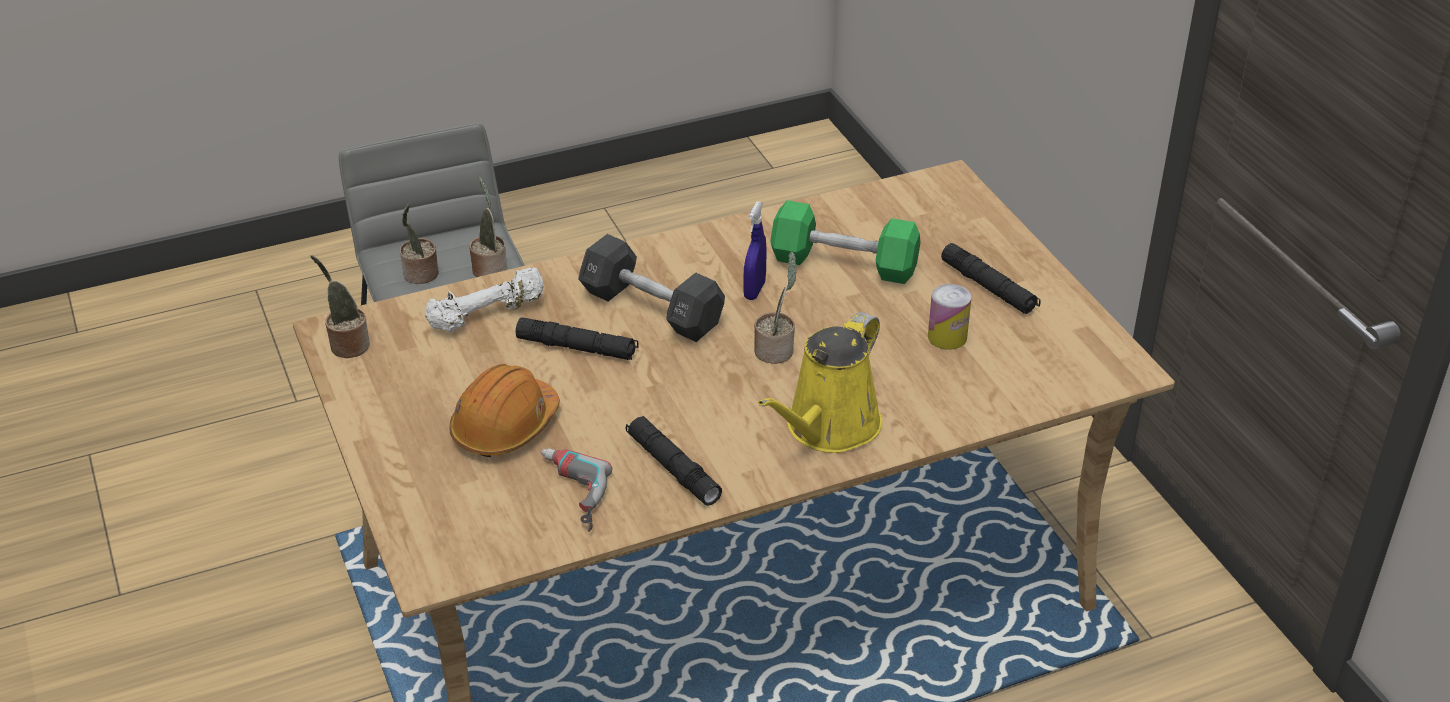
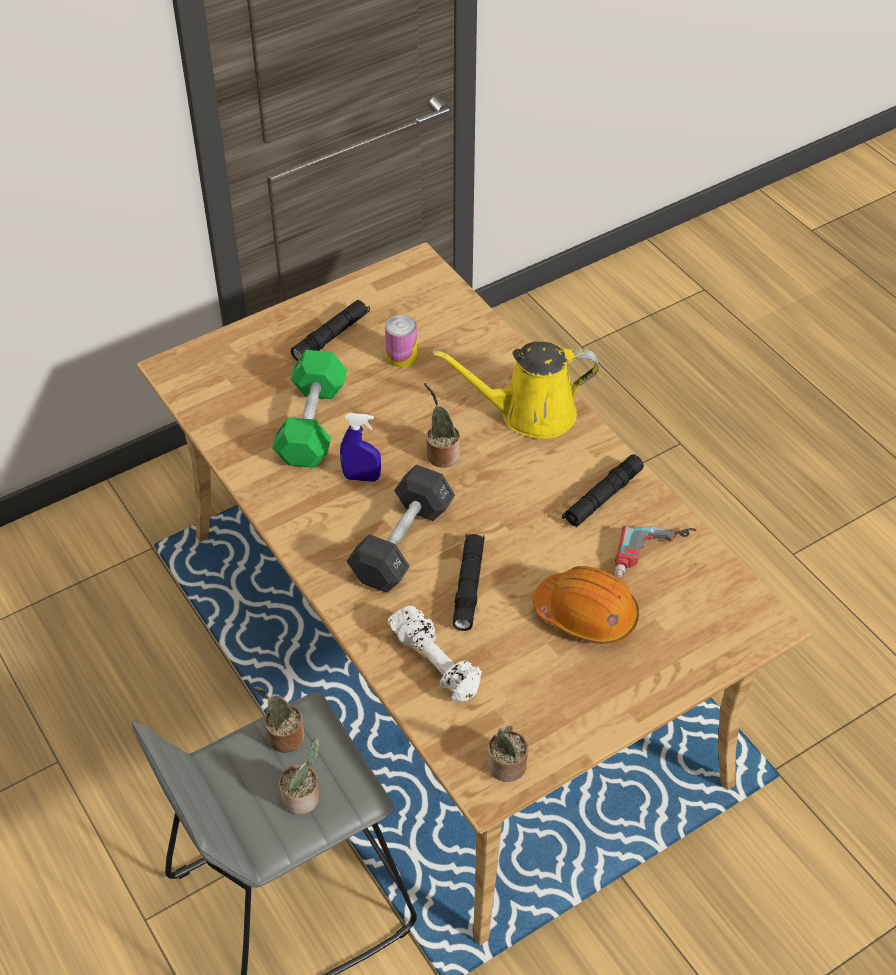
camera: 100 degrees left, 10 degrees up
(828, 428) = (529, 413): yellow watering can -> yellow watering can turned 150 degrees clockwise

